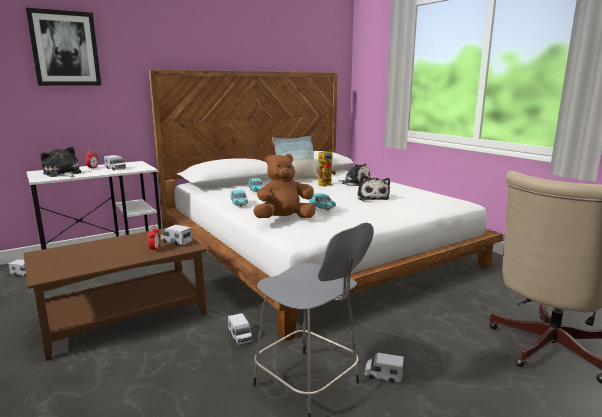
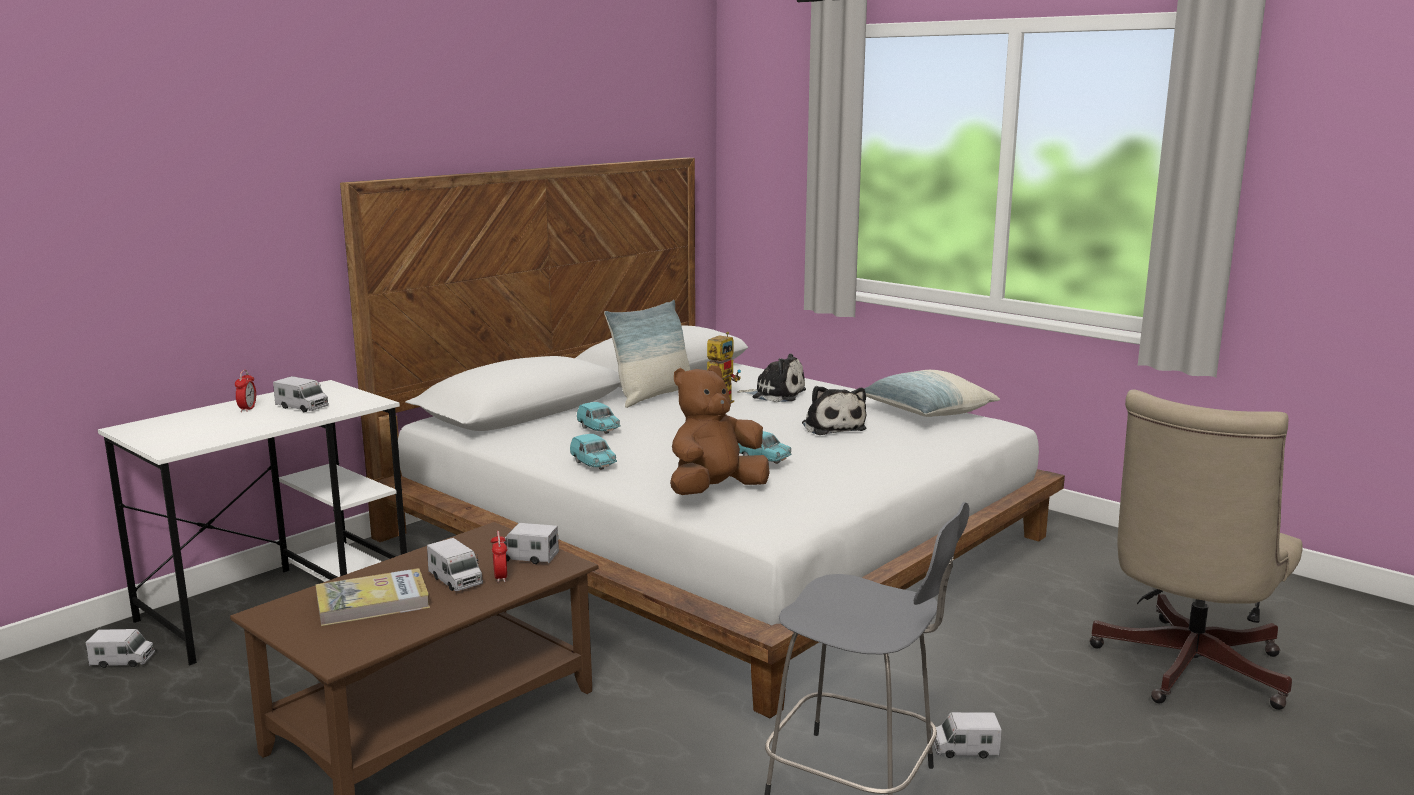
camera: 15 degrees left, 0 degrees up
(63, 174) = (201, 430): plush toy -> none
(65, 48) = (174, 151): picture -> none
(87, 254) = (372, 602): none -> book
(240, 336) = (685, 723): toy truck -> toy truck (455, 580)
(426, 195) = (926, 413): none -> pillow

